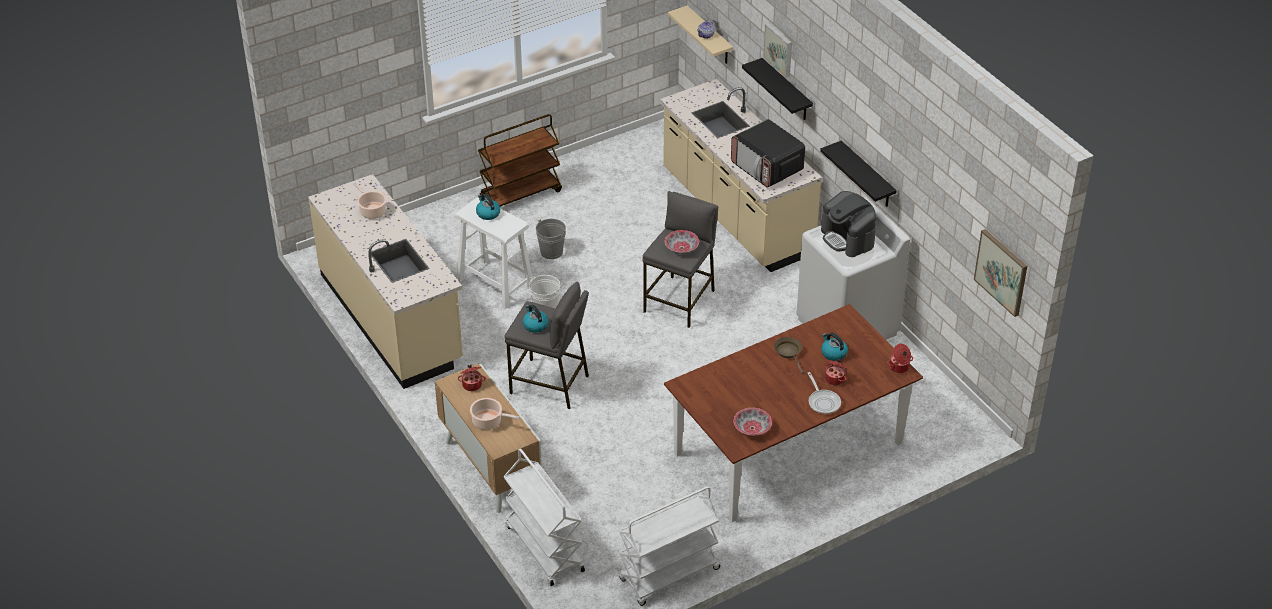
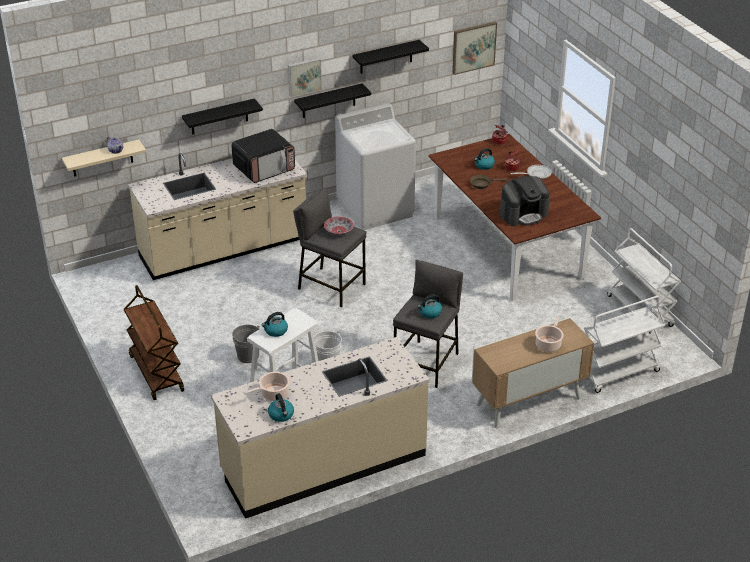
camera: 85 degrees left, 5 degrees down
(342, 218) = (281, 415): none -> kettle
(472, 384) = (502, 353): cooking pot -> none
(752, 428) = (565, 206): bowl -> none
(779, 49) = (203, 89): picture -> picture (304, 76)
(848, 238) = (373, 134): coffee machine -> coffee machine (523, 214)
(920, 185) = (386, 57): none -> black shelf

